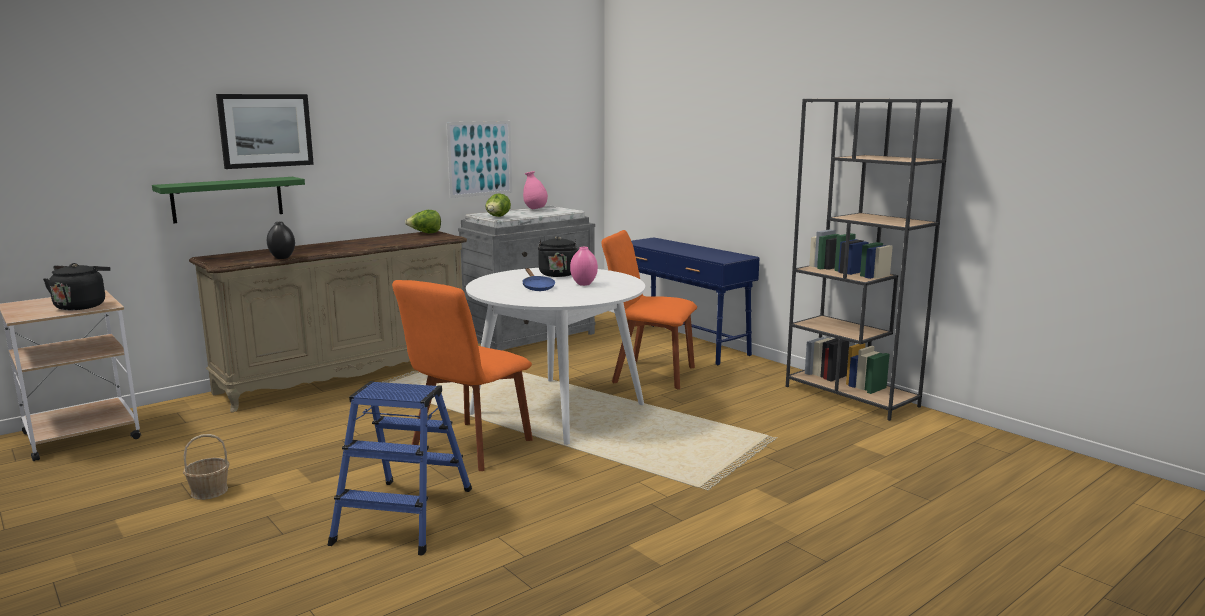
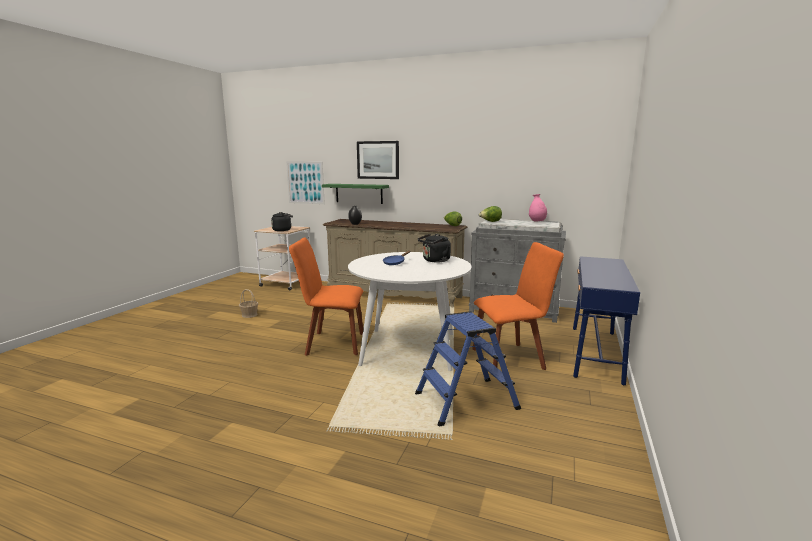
camera: 60 degrees right, 0 degrees up
(404, 514) = (244, 354): blue step ladder -> blue step ladder (466, 401)
(480, 158) = (505, 182): picture -> picture (305, 182)
(583, 284) = (420, 268): pink vase -> none
(649, 374) = (511, 358): orange chair -> orange chair turned 90 degrees clockwise
(852, 396) = (612, 462): bookcase -> none

